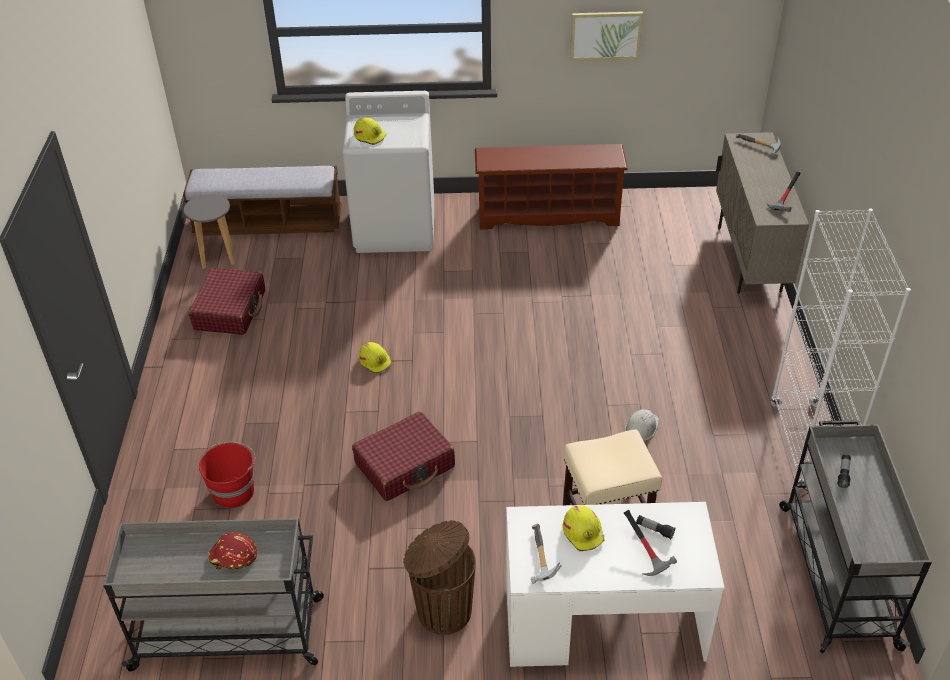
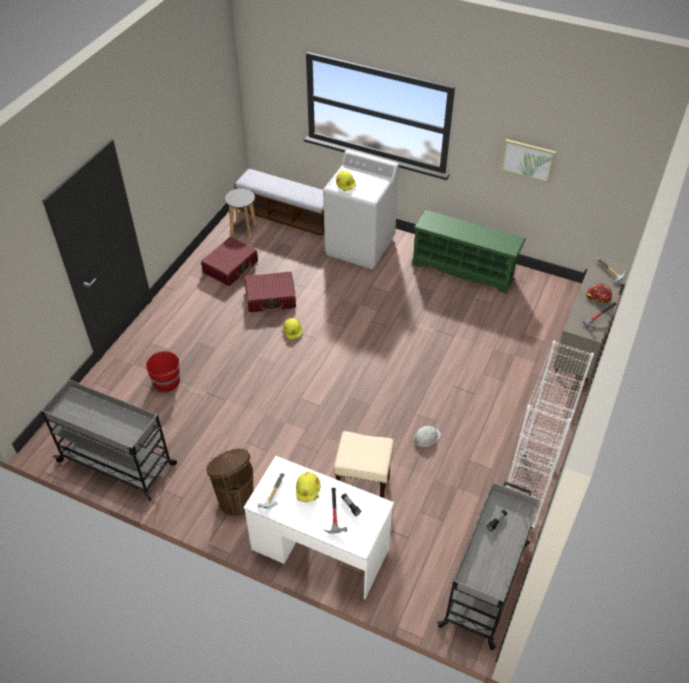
camera: 25 degrees right, 5 degrees up
(233, 556) = (115, 422): red hard hat -> red hard hat (597, 297)
(405, 465) = (269, 404): red suitcase -> red suitcase (271, 298)
(548, 215) = (464, 269): brown shoe rack -> green shoe rack

